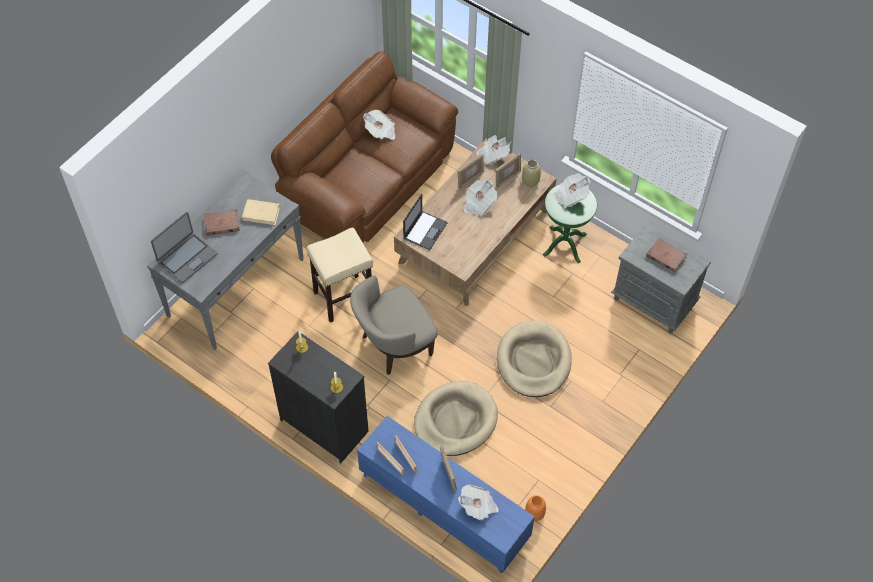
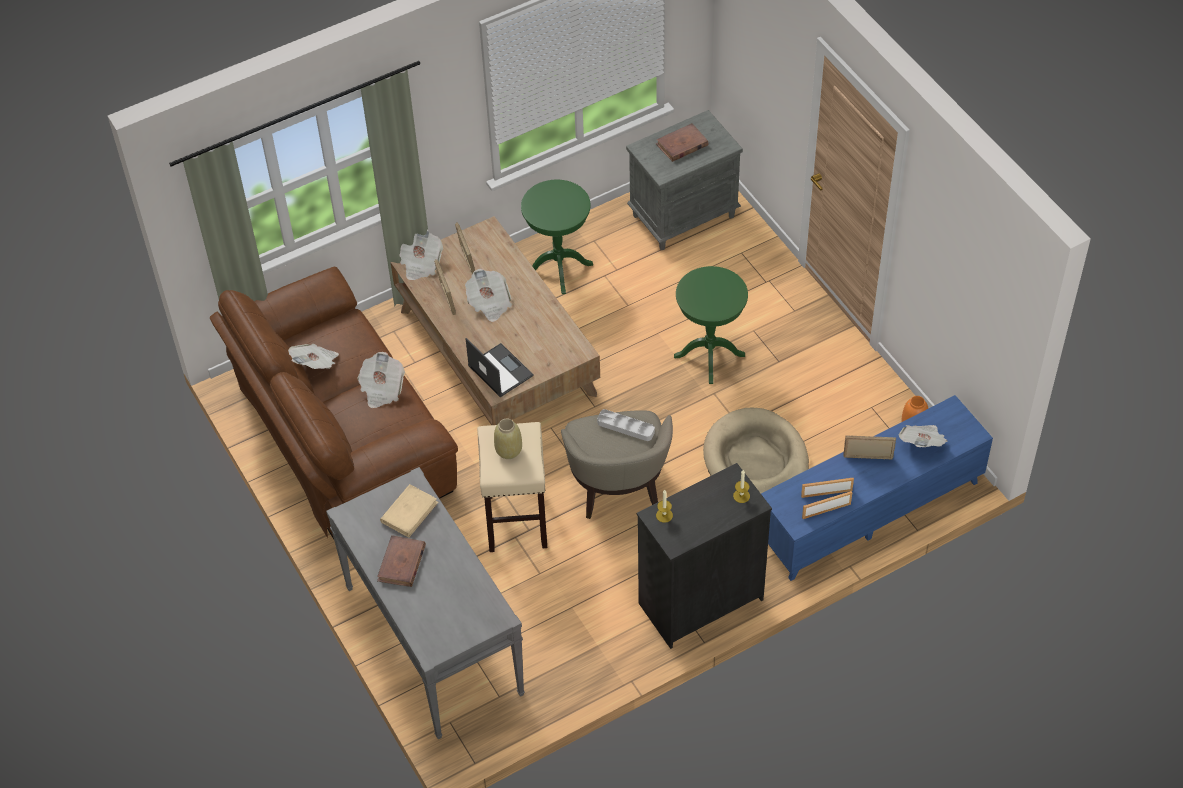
camera: 65 degrees left, 5 degrees down
(187, 258) = (437, 620): laptop -> none
(412, 318) = (625, 427): none -> grey tray
(530, 181) = (483, 241): beige vase -> beige vase (508, 450)
(533, 361) = (709, 356): beige dog bed -> green side table
(570, 196) = (544, 201): newspaper -> newspaper (381, 389)

